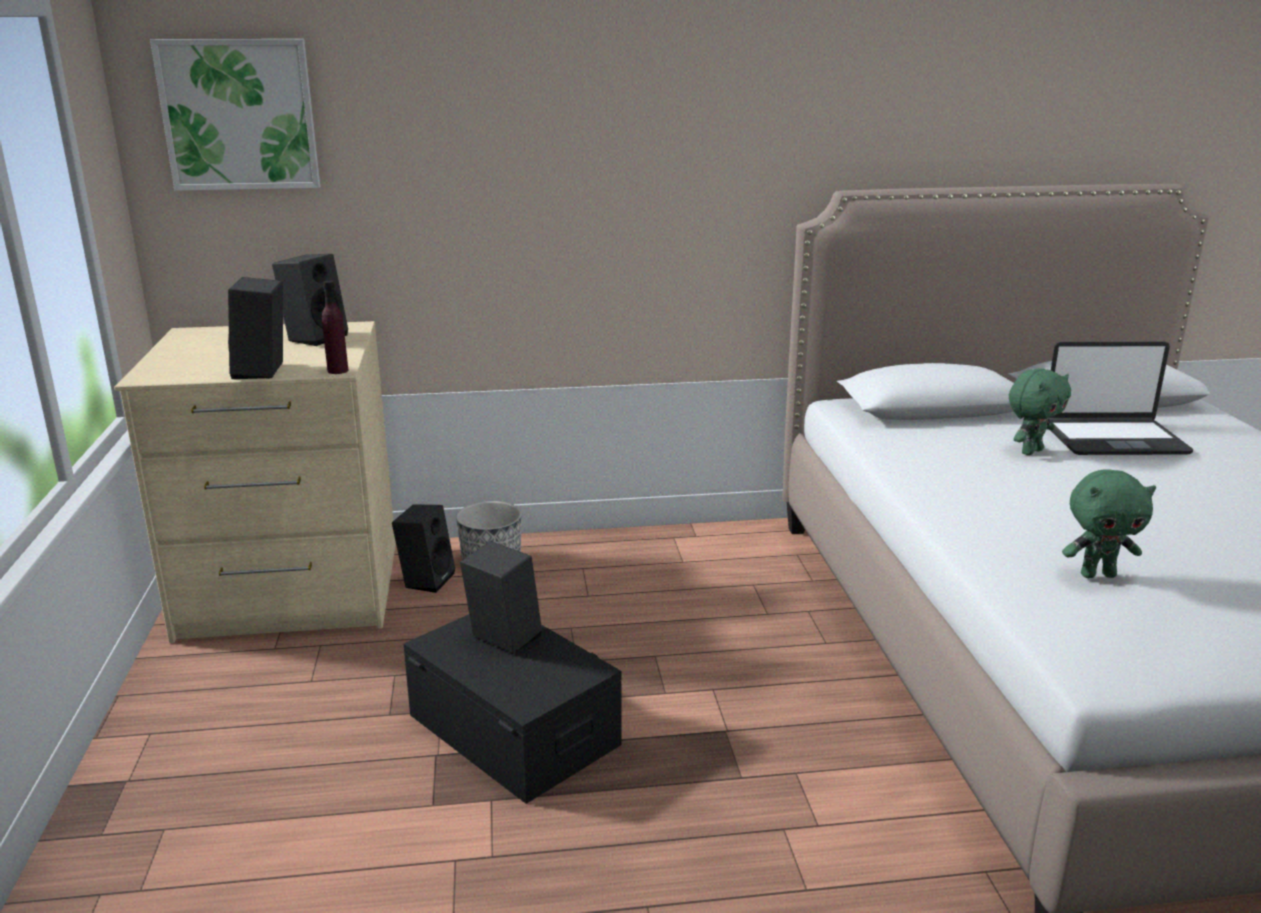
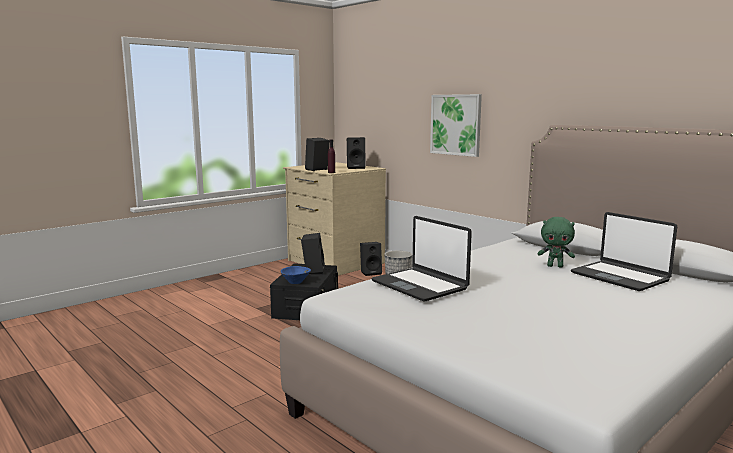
camera: 55 degrees right, 10 degrees down
(239, 115) = (360, 88): picture -> picture (456, 124)
(552, 687) = (295, 282): none -> blue bowl
(1097, 575) = (420, 285): green plush toy -> laptop

